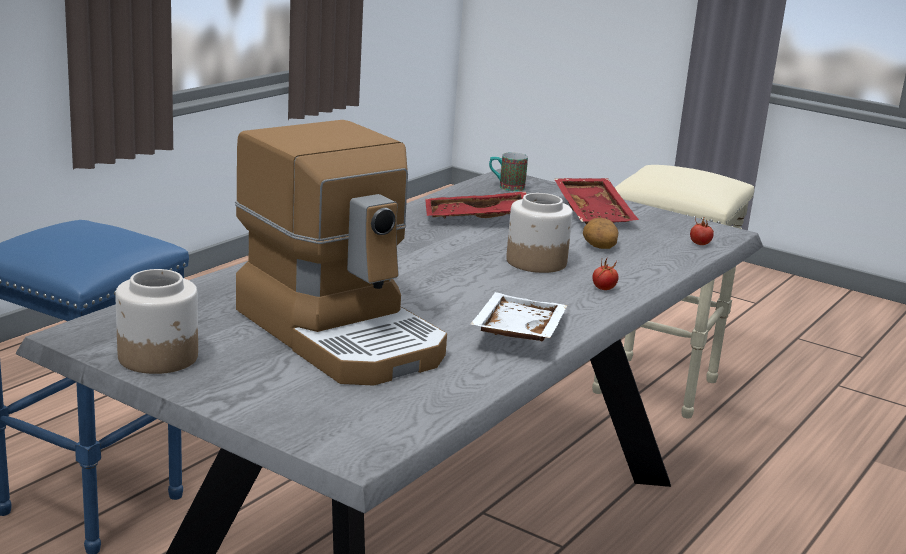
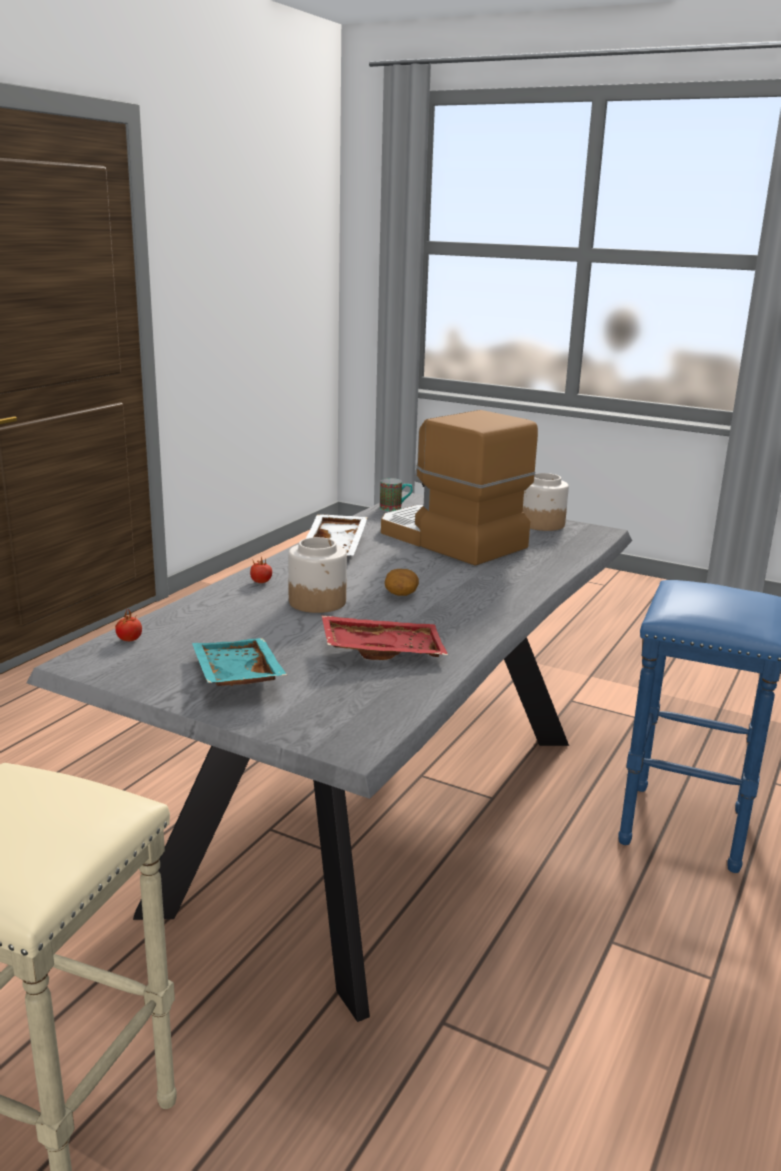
camera: 175 degrees right, 0 degrees up
(506, 187) = (351, 718): mug -> mug (395, 508)
(595, 213) = (235, 676): red tray -> turquoise tray
(599, 245) = (248, 627): potato -> potato (401, 594)

